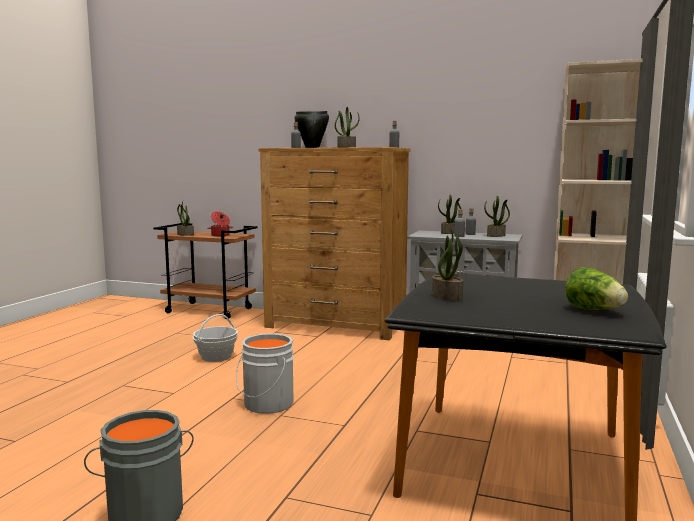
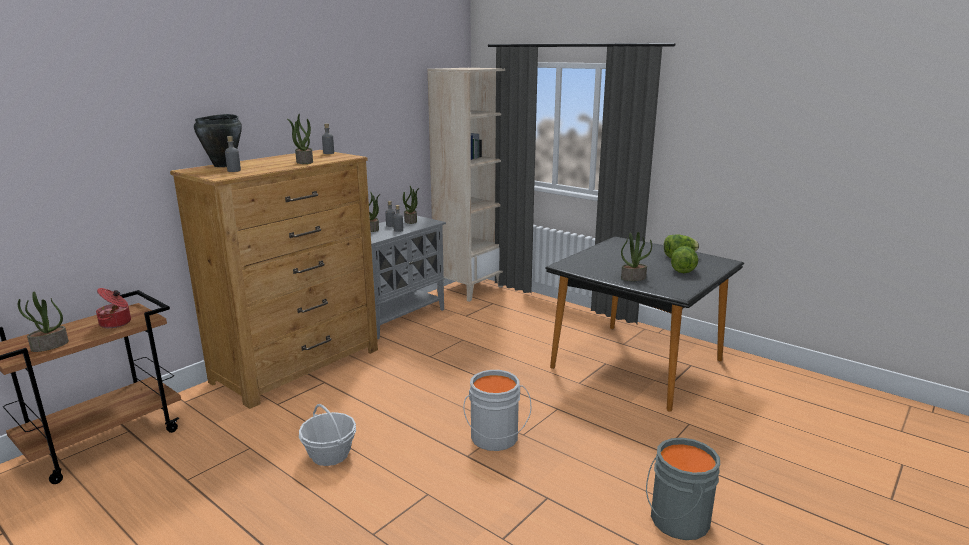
camera: 70 degrees left, 10 degrees up
(529, 313) = (682, 269): none -> lettuce

